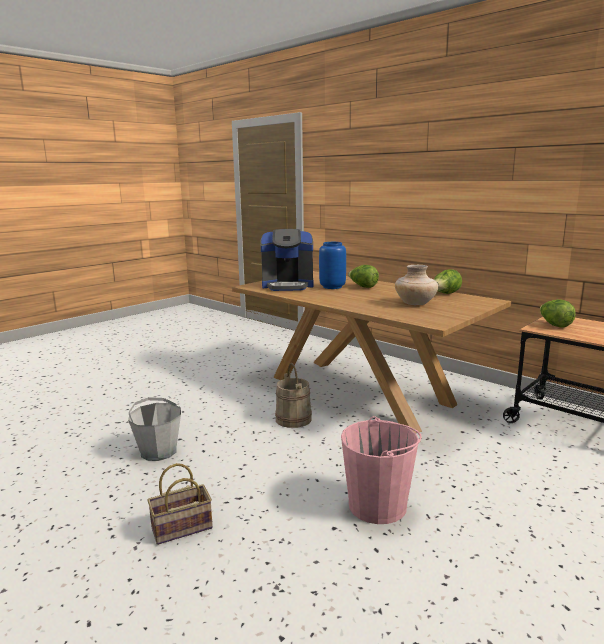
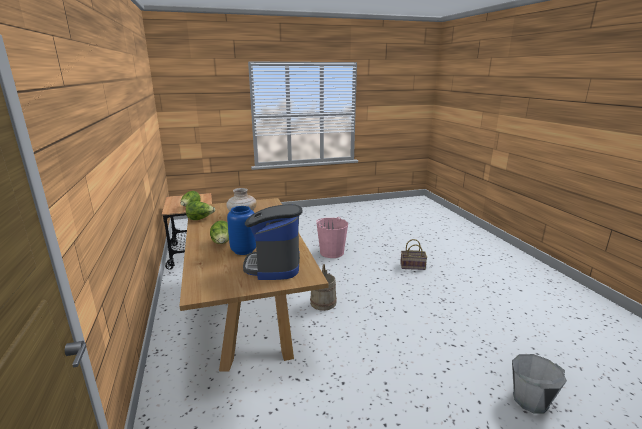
camera: 150 degrees left, 5 degrees up
(158, 451) = (420, 306): grey bucket -> grey bucket (530, 400)
(288, 285) = (274, 265): coffee machine -> coffee machine turned 120 degrees counterclockwise

